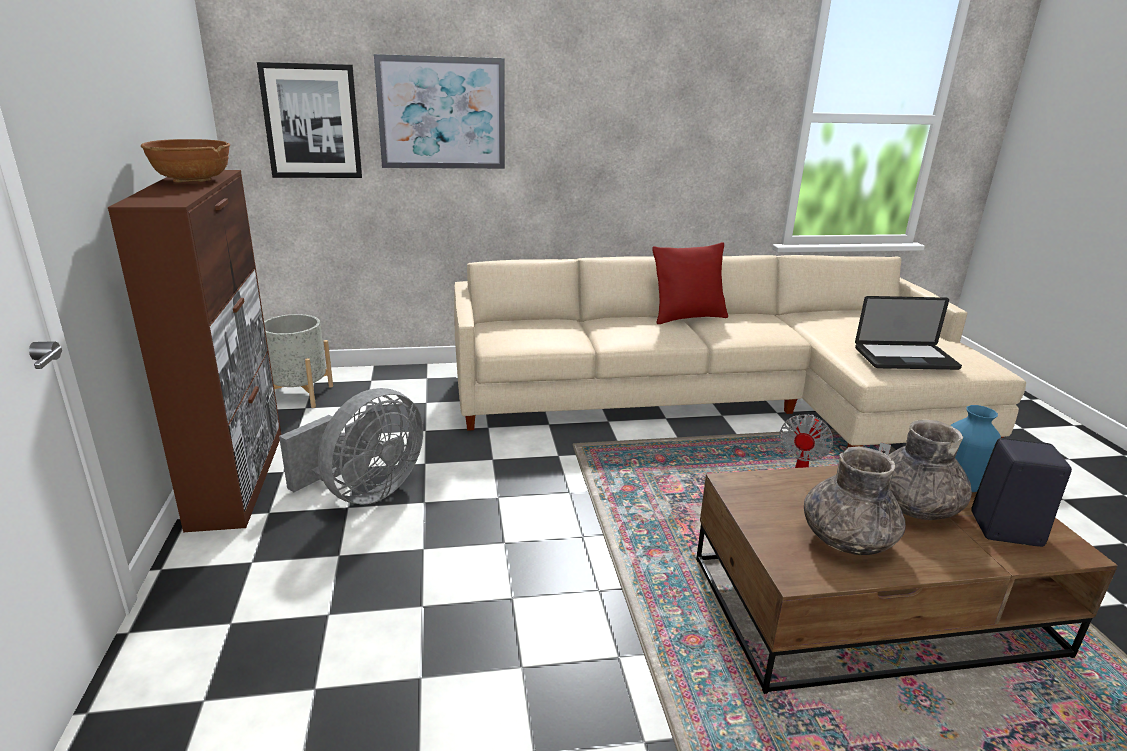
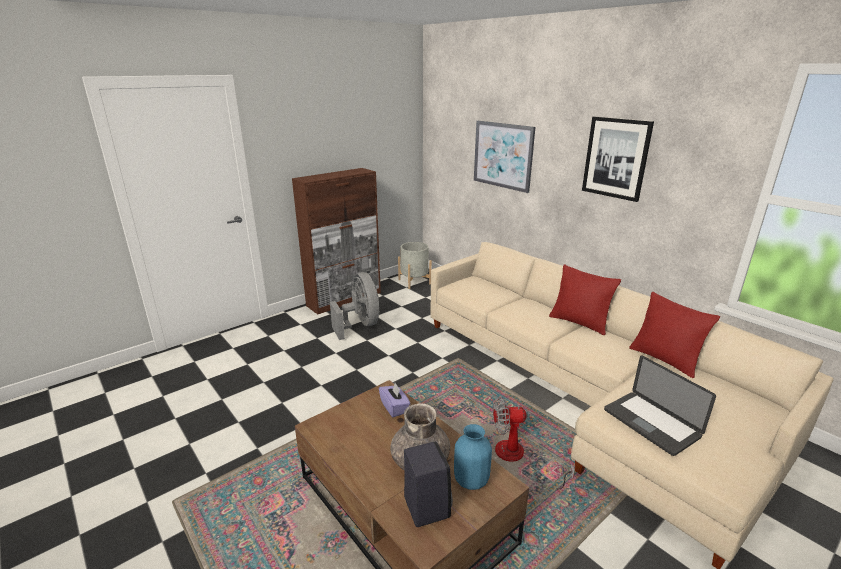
camera: 60 degrees right, 0 degrees up
(193, 180) = (345, 173): brown bowl -> none
(312, 121) = (452, 152): picture -> picture (616, 158)
(364, 492) = (360, 325): grey fan -> grey fan turned 120 degrees counterclockwise
(784, 490) = (394, 407): none -> purple tissue box
(795, 315) = (664, 359): none -> red pillow
(847, 540) = (359, 438): grey vase -> none

